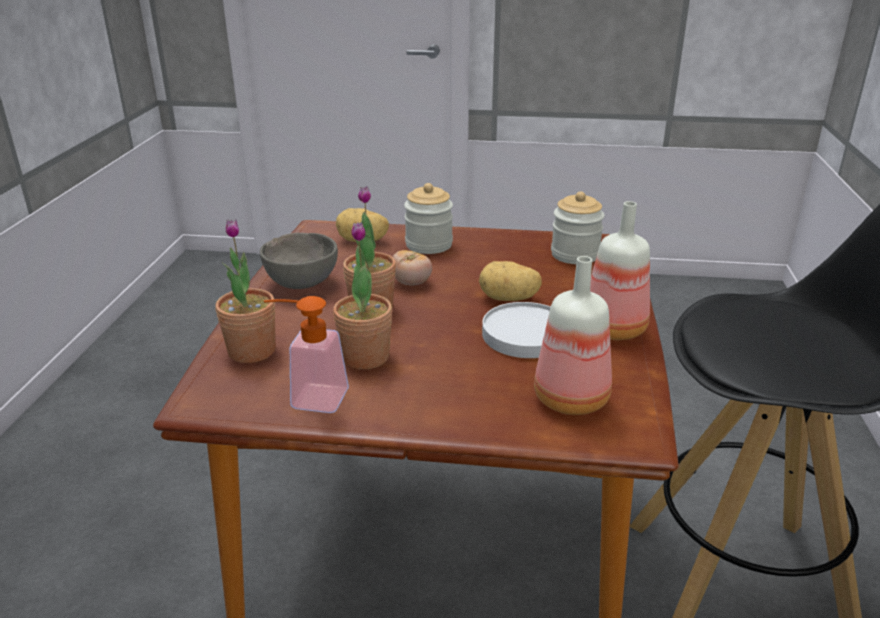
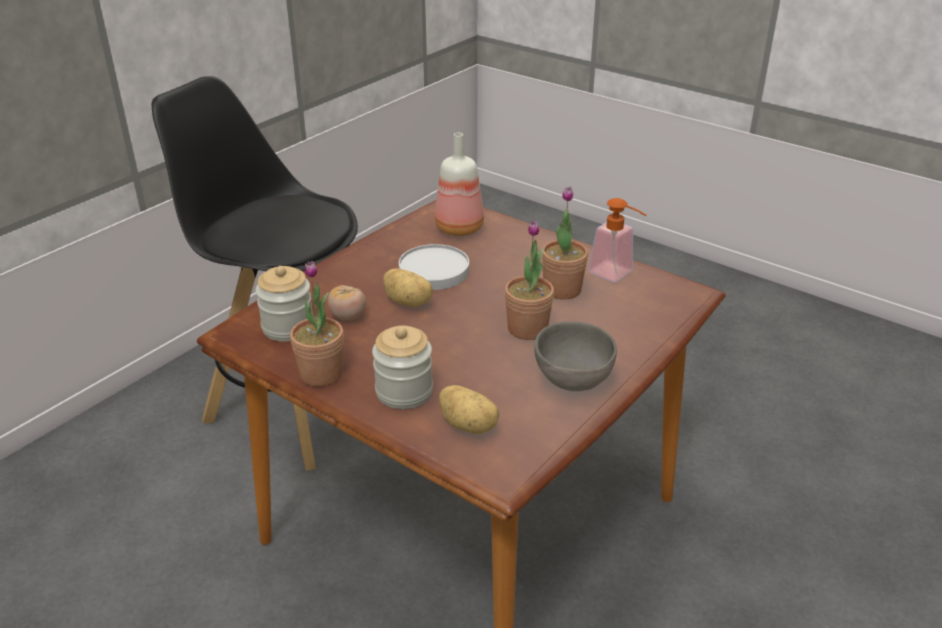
camera: 150 degrees left, 5 degrees up
(252, 351) = (645, 320): potted plant -> potted plant (321, 374)
(411, 283) = (470, 345): tomato -> tomato (348, 316)
(611, 329) = (372, 256): bottle -> none

